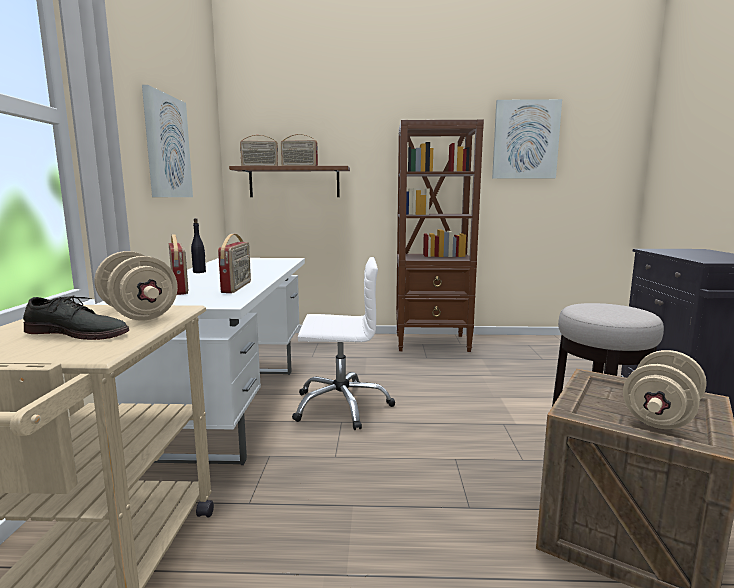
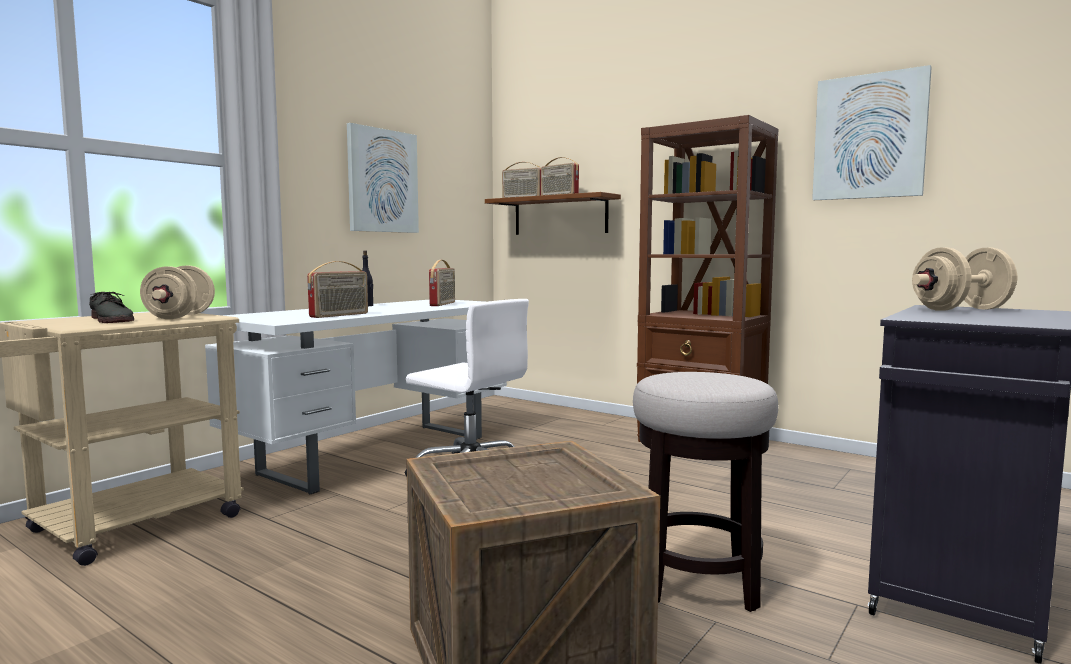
camera: 35 degrees right, 5 degrees down
(180, 289) = (298, 313): radio -> radio (443, 304)
(660, 416) = (516, 488): beige dumbbell -> beige dumbbell (961, 309)

